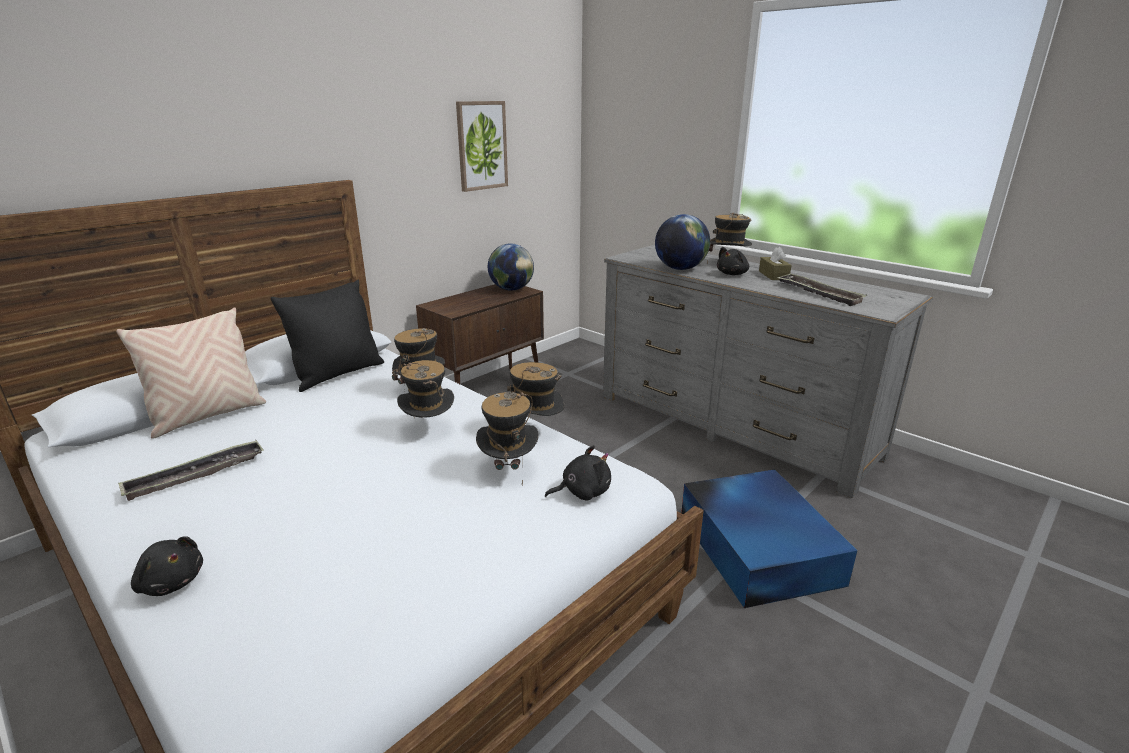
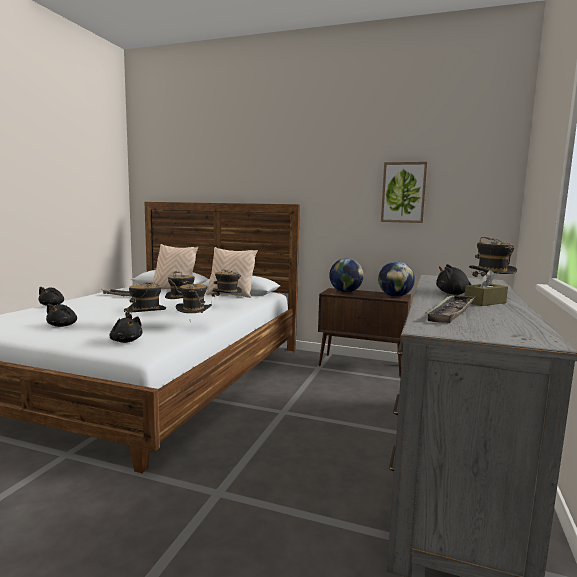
camera: 65 degrees right, 15 degrees down
(338, 374) = (230, 295): black pillow -> beige pillow
(424, 558) = (63, 325): none -> black plush toy
(680, 269) = (434, 285): globe -> globe (345, 292)
(757, 547) = (245, 504): blue storage box -> none

